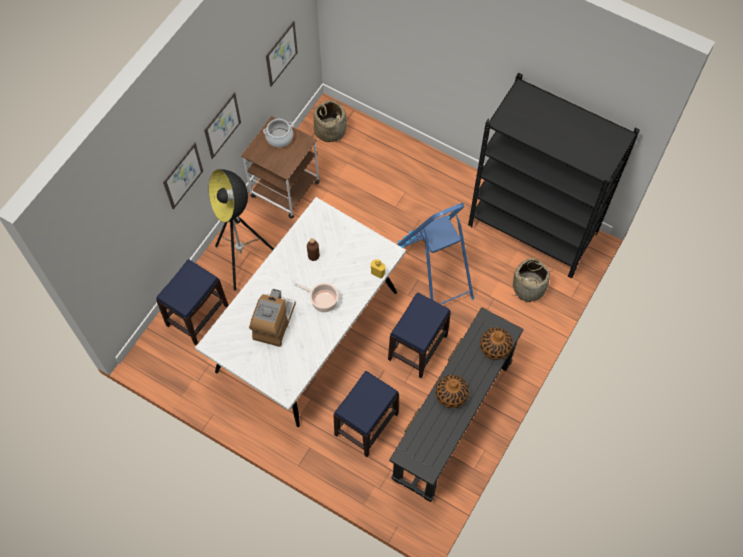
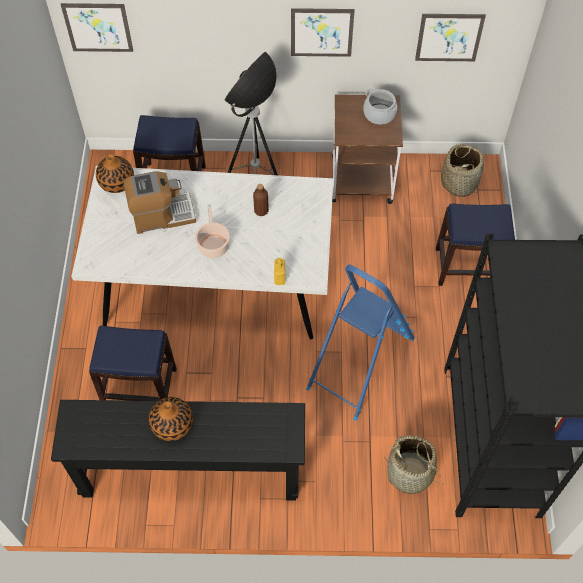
camera: 60 degrees right, 5 degrees down
(183, 175) = (241, 32): picture -> picture (98, 27)
(417, 348) = (258, 393): stool -> stool (467, 267)
(495, 347) = (260, 442): vase -> vase (116, 182)

